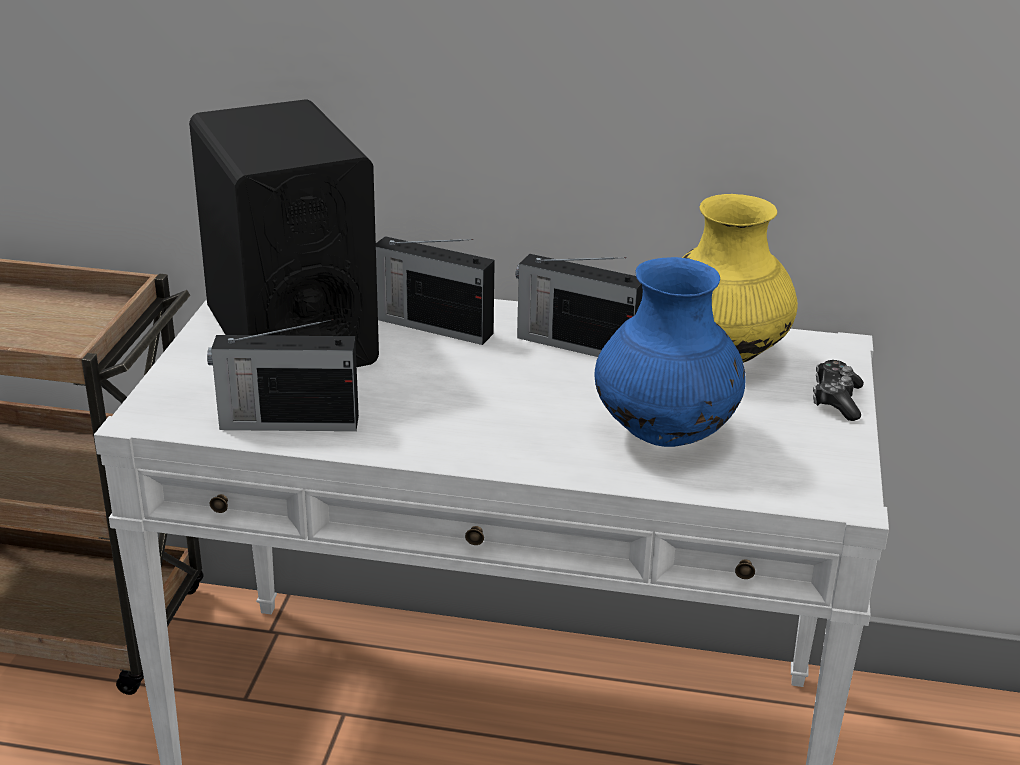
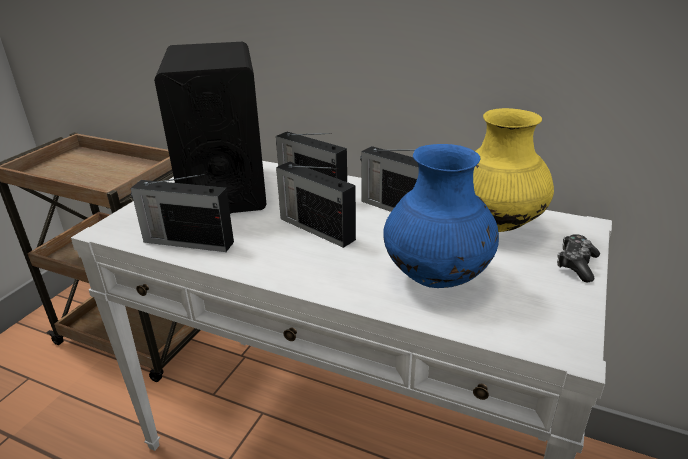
camera: 15 degrees right, 0 degrees up
(469, 384) = (315, 228): none -> radio

